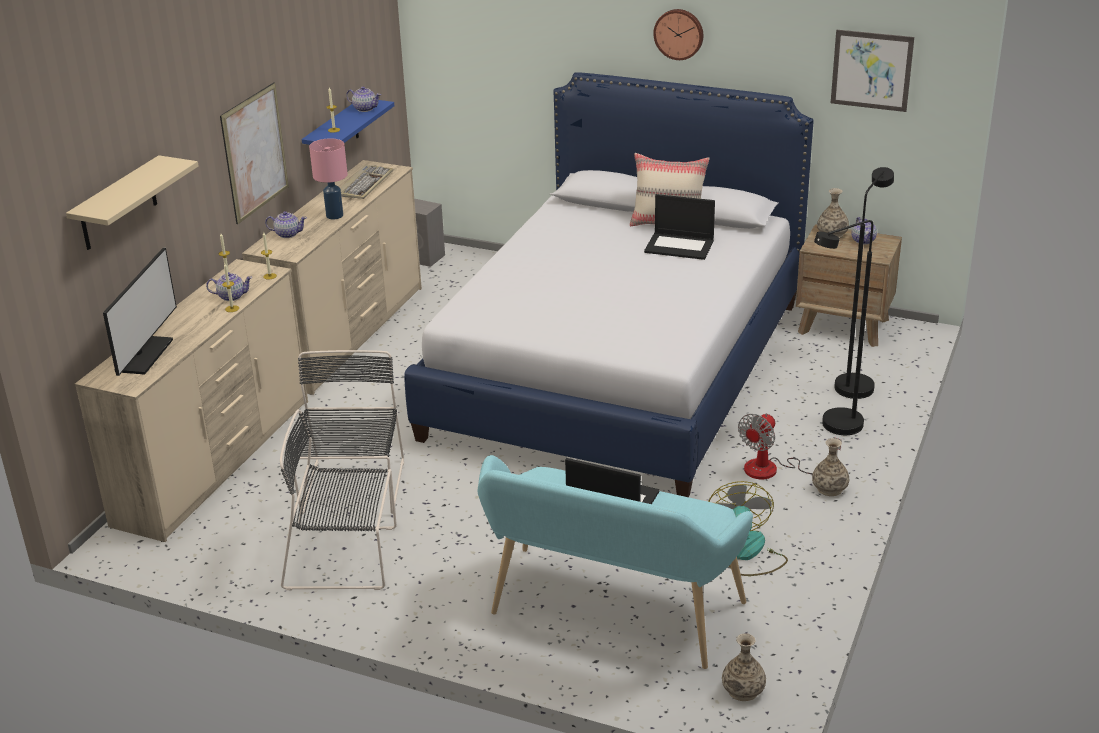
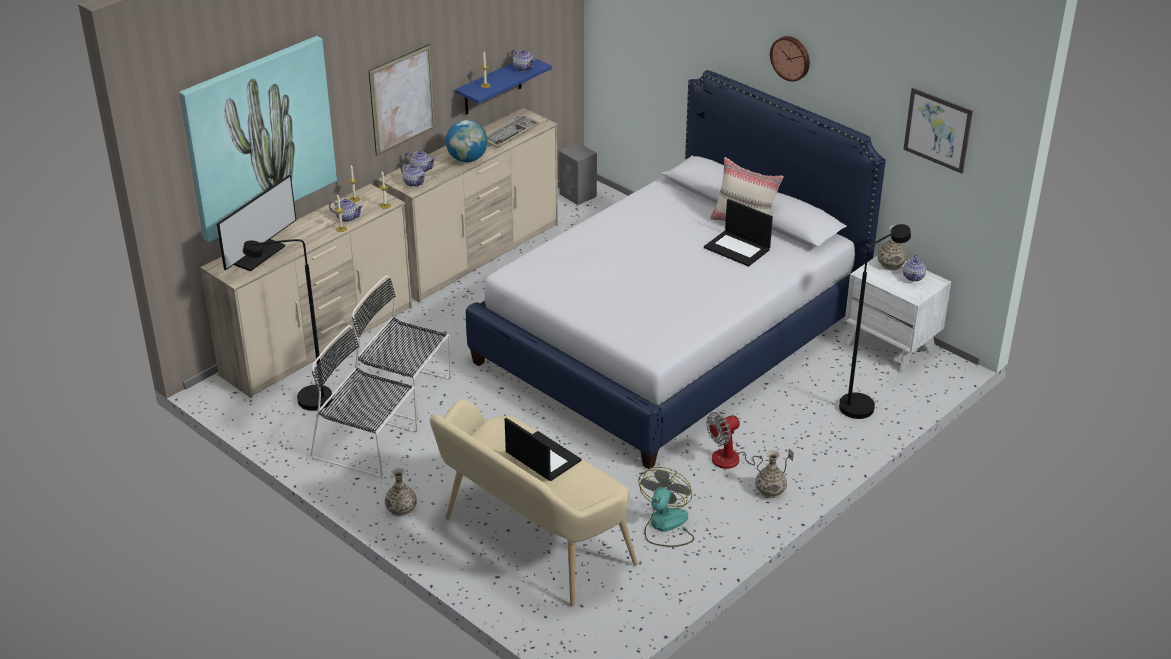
camera: 20 degrees right, 5 degrees up
(118, 204) = (258, 136): beige shelf -> picture
(288, 248) = (414, 183): none -> teapot
(335, 216) = (467, 159): pink table lamp -> globe
(353, 489) = (404, 392): black chair -> black chair turned 90 degrees counterclockwise
(610, 614) = (530, 544): turquoise bench -> beige bench
(742, 690) = (588, 630): vase -> vase (401, 509)
(834, 428) = (812, 440): black floor lamp -> black floor lamp (304, 402)
(844, 326) = (891, 347): brown nightstand -> white nightstand

